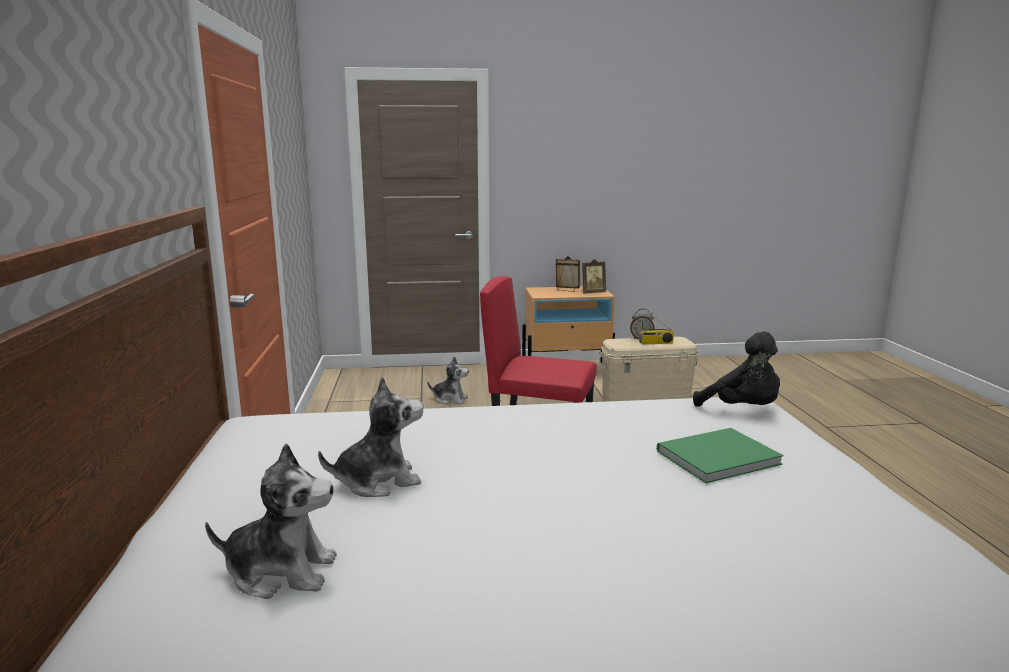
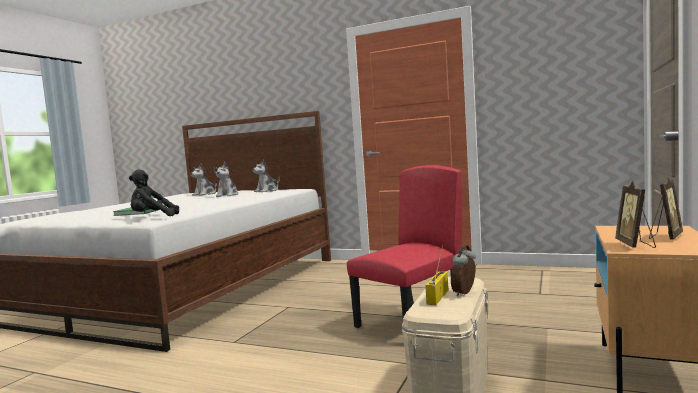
camera: 120 degrees right, 10 degrees down
(450, 399) = (530, 302): plush toy -> plush toy (267, 191)

